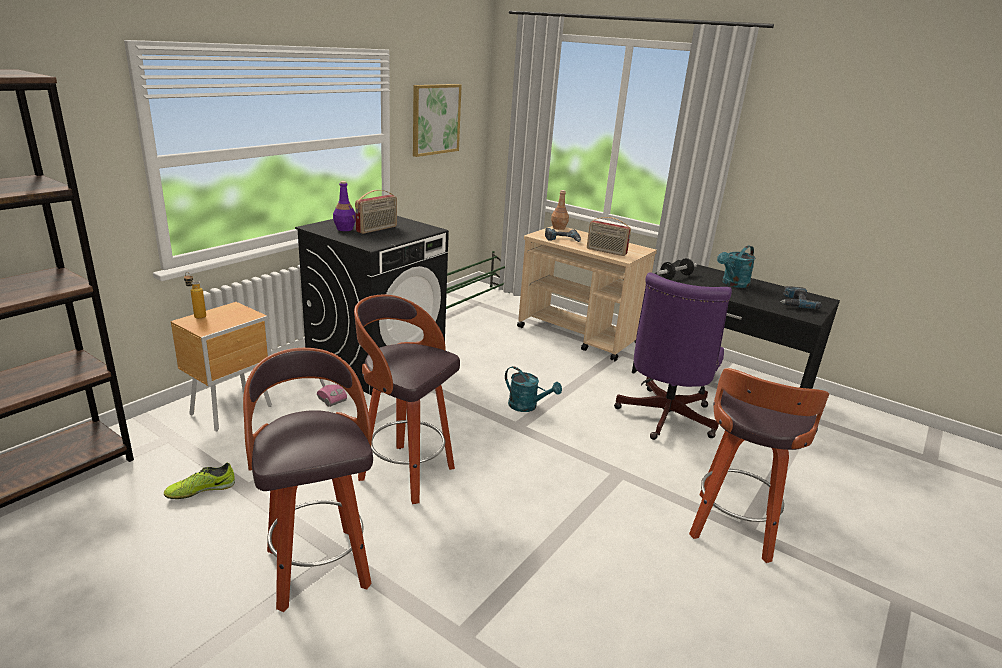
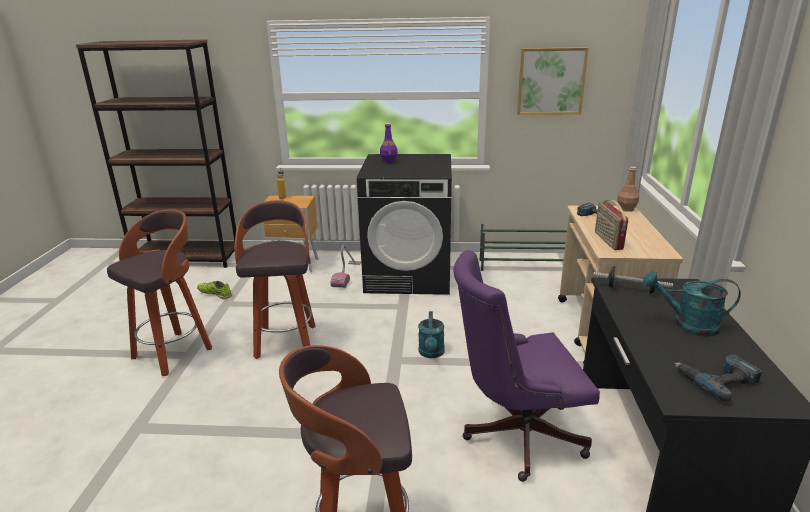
camera: 60 degrees right, 0 degrees up
(377, 229) = (406, 166): radio -> none

